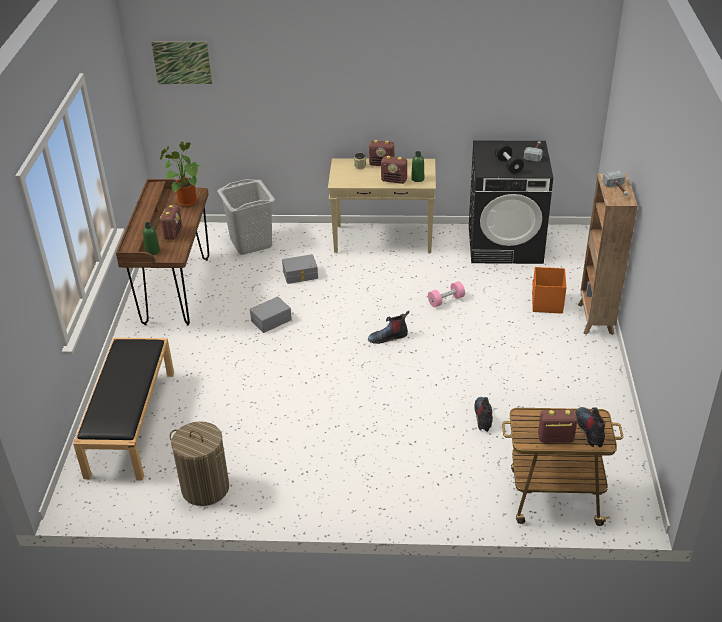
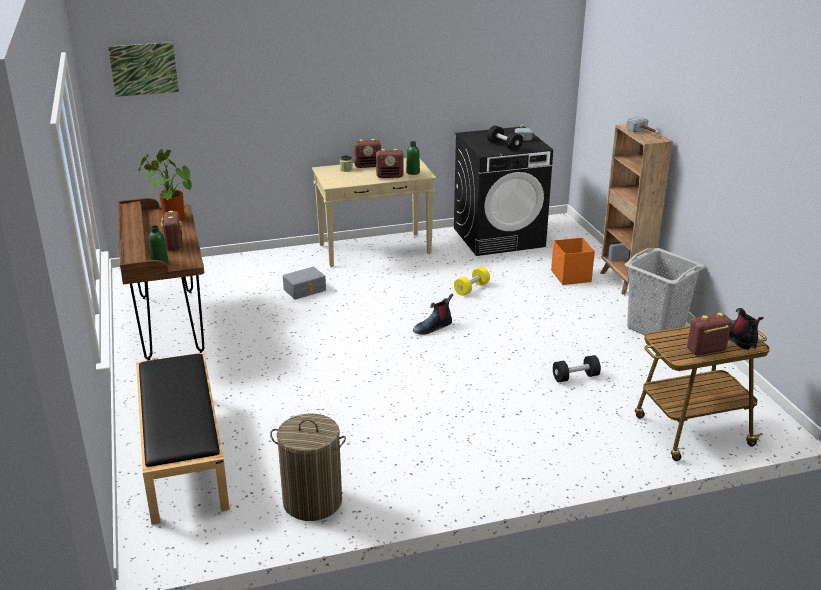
camera: 20 degrees left, 10 degrees down
(251, 243) = (233, 271): grey laundry basket -> grey laundry basket (655, 328)
(270, 320) = (295, 333): grey storage box -> none
(446, 300) = (471, 289): pink dumbbell -> yellow dumbbell
(483, 417) = (575, 377): boot -> black dumbbell

